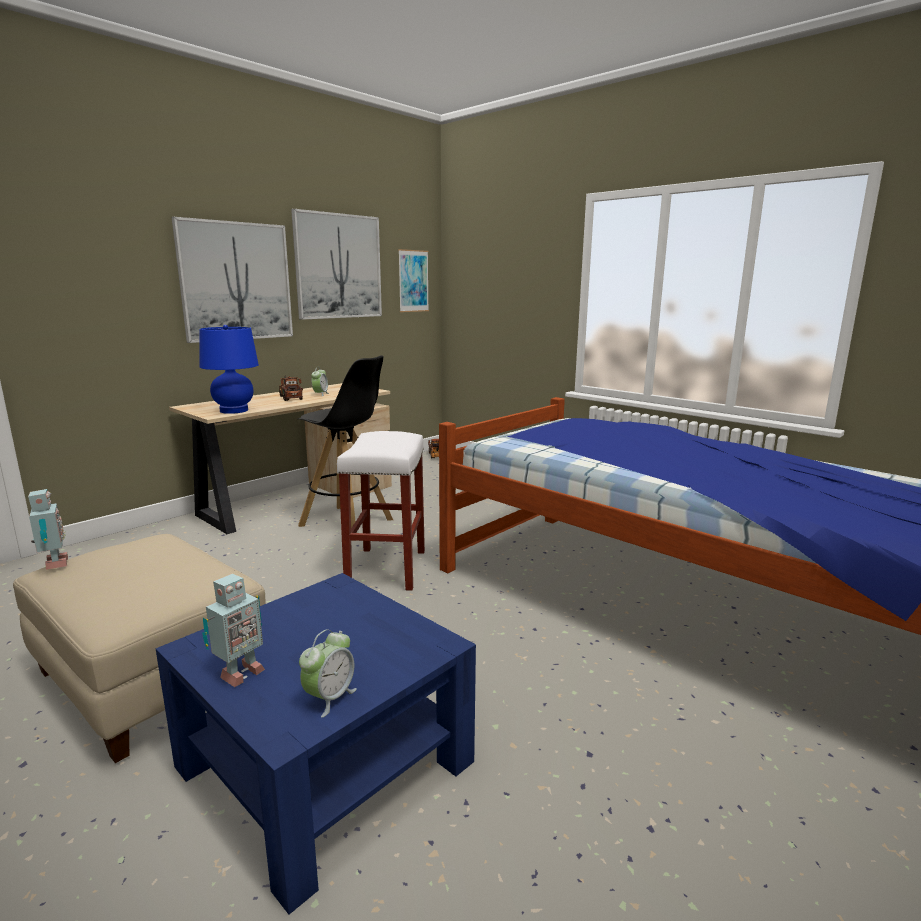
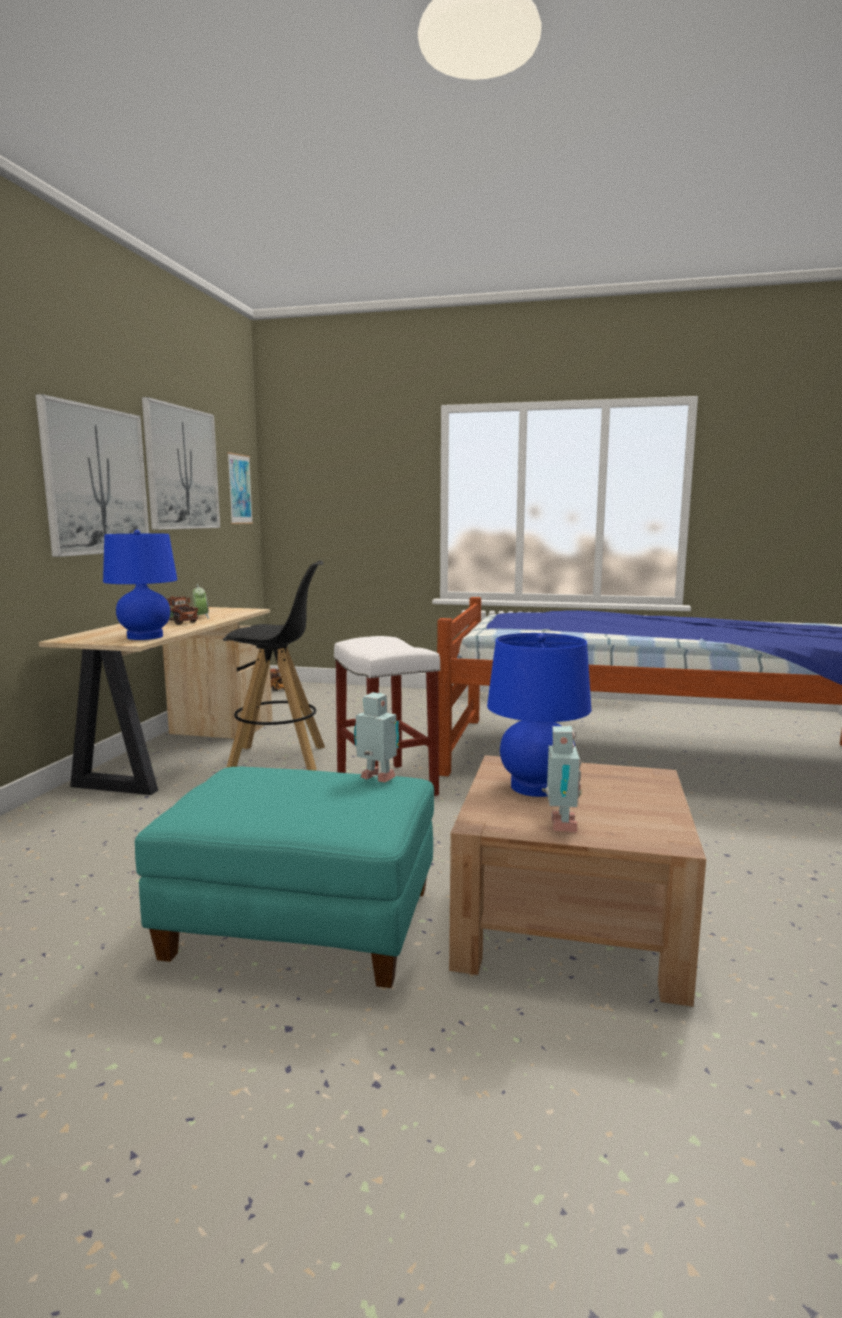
camera: 30 degrees left, 5 degrees down
(54, 564) = (183, 807): toy robot -> toy robot (377, 779)
(151, 679) = (301, 925): beige ottoman -> turquoise ottoman
(309, 622) = (535, 787): none -> blue table lamp
(325, 764) = (570, 922): blue coffee table -> brown coffee table
(329, 698) = (653, 818): alarm clock -> none

